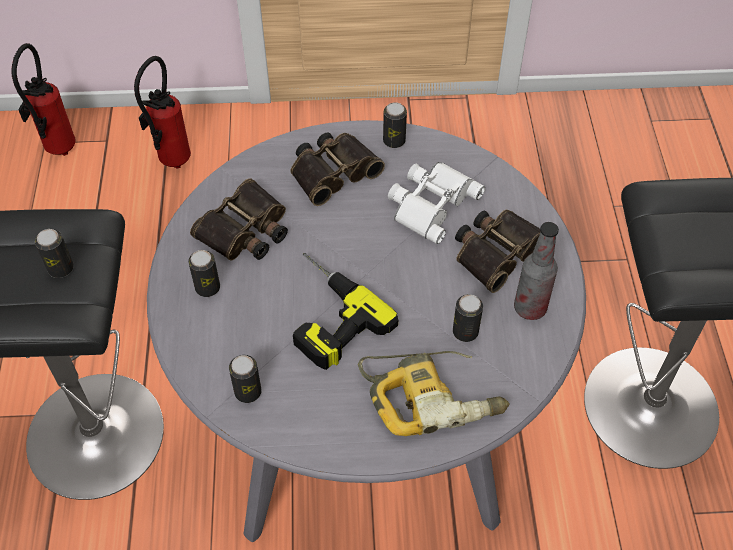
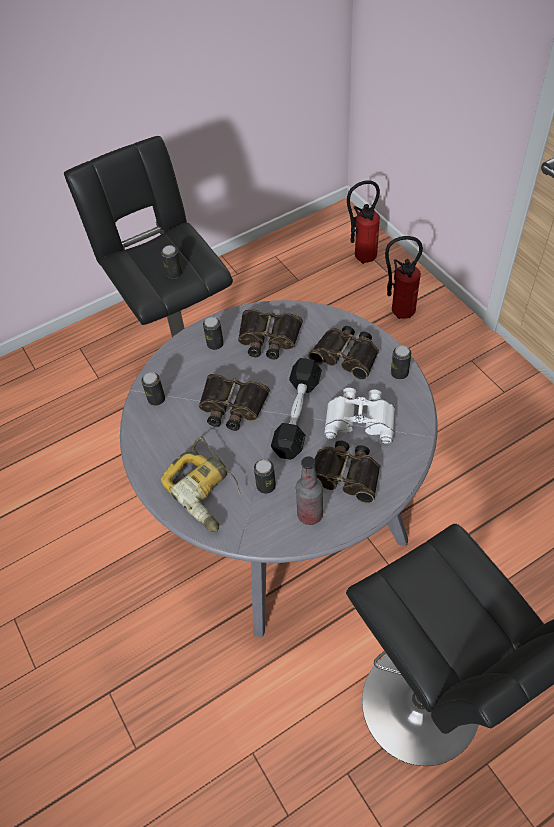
camera: 65 degrees right, 0 degrees up
(324, 315) = (231, 407): power drill -> binoculars
(385, 256) = (297, 415): none -> black dumbbell

